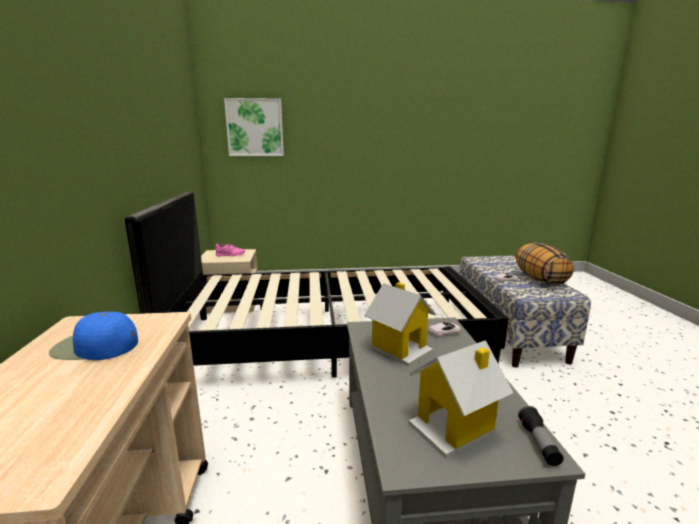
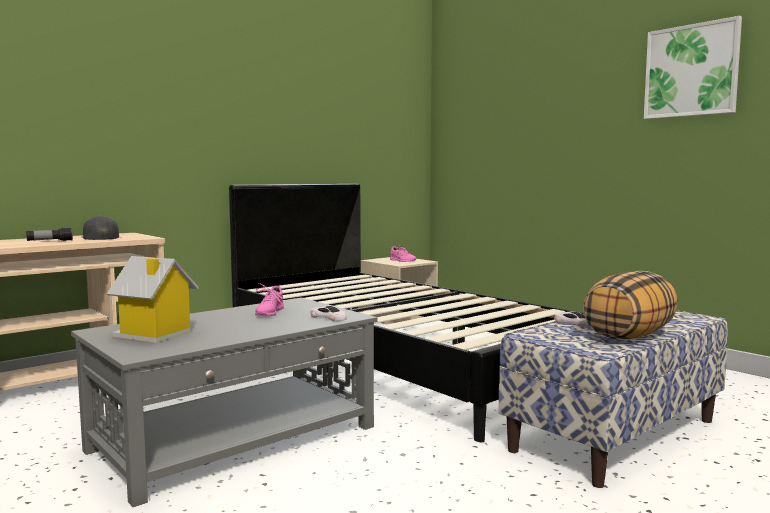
camera: 55 degrees right, 10 degrees down
(95, 346) = (100, 237): blue cap -> black cap
(255, 127) = (475, 120): picture -> picture (691, 71)
(400, 348) = (269, 312): toy house -> pink shoe
(538, 443) = (152, 352): flashlight -> flashlight (50, 241)

